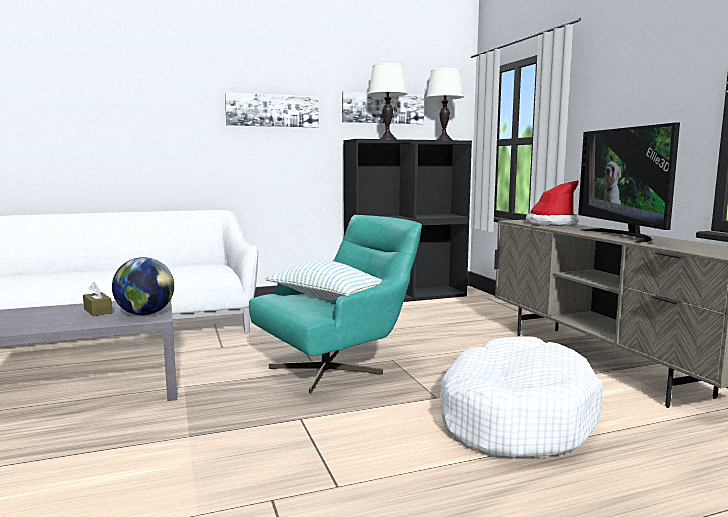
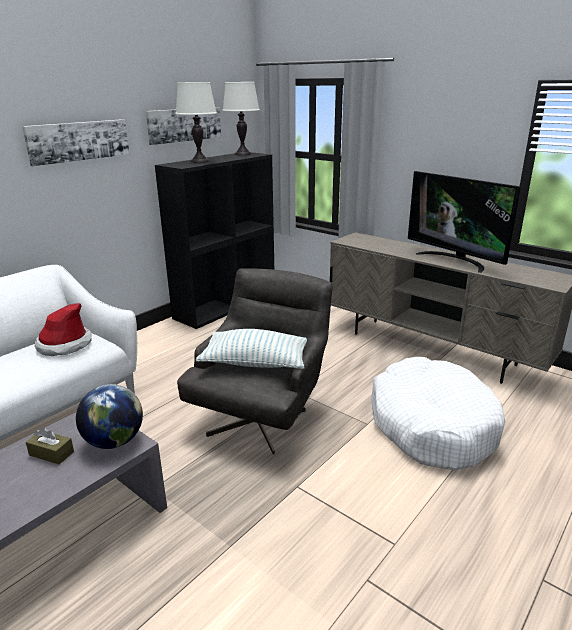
camera: 30 degrees left, 15 degrees up
(338, 367) = (263, 415): turquoise armchair -> grey armchair
(551, 224) = (378, 243): hat -> hat (64, 345)

